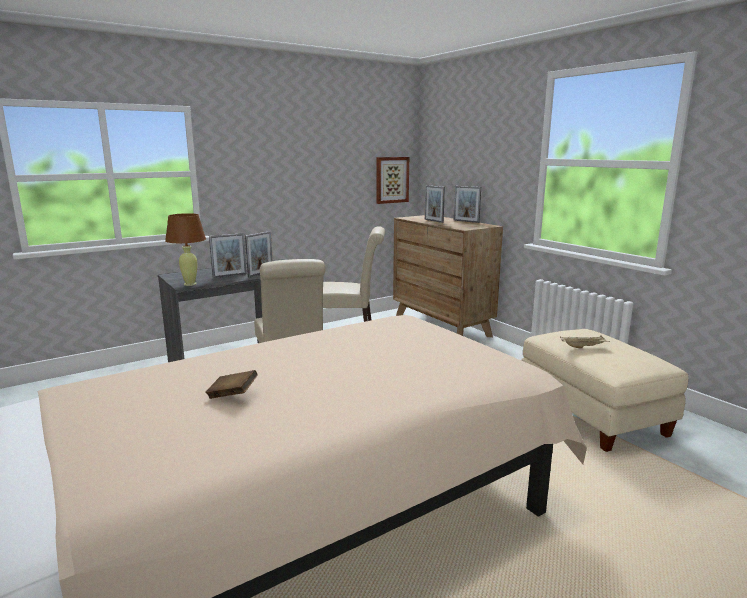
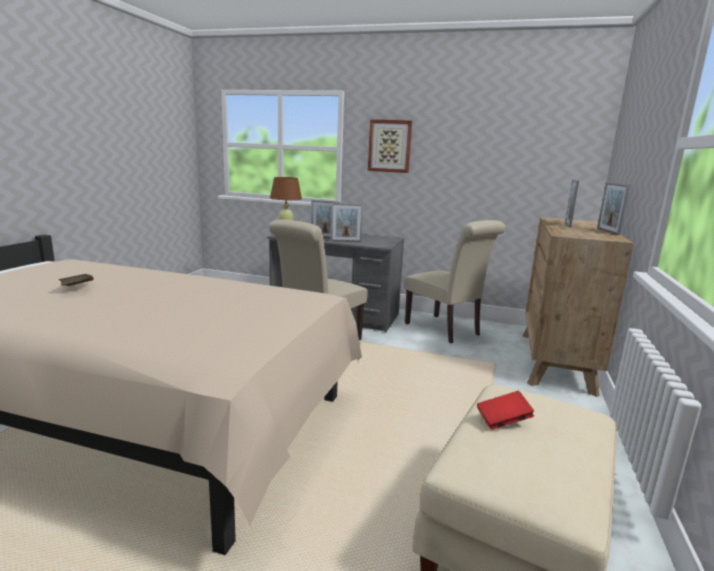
camera: 50 degrees right, 0 degrees up
(391, 180) = (562, 173): picture -> picture (390, 146)
(583, 347) = (503, 420): beige tray -> red book

